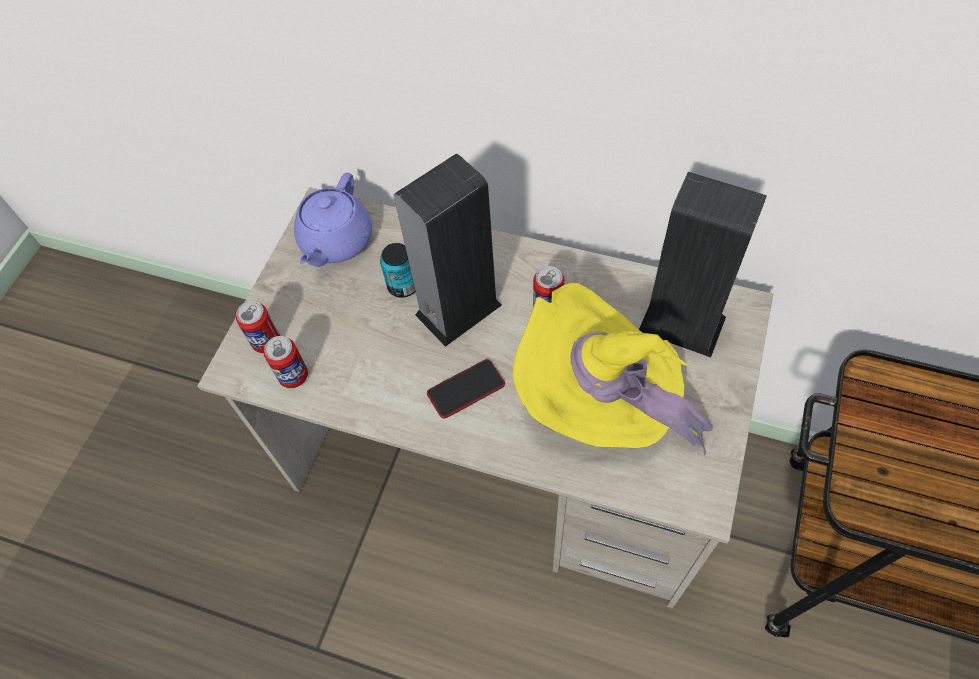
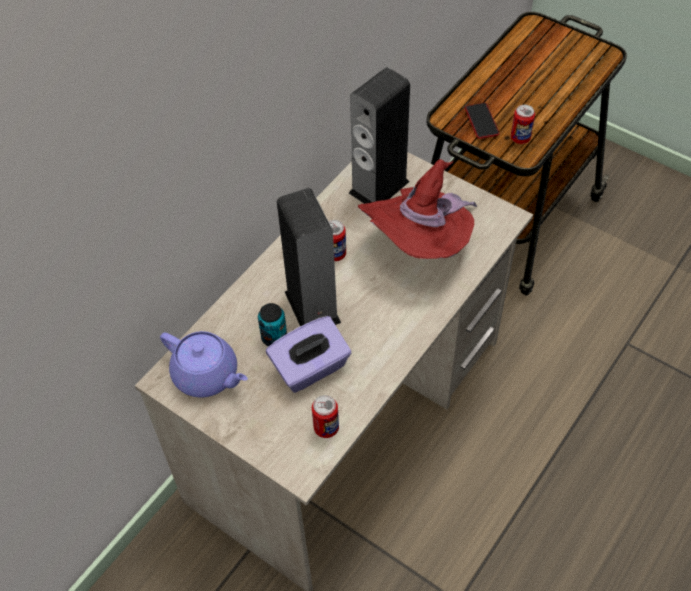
camera: 75 degrees left, 5 degrees down
(266, 342) = (285, 443): can -> can (520, 138)
(370, 335) = (310, 368): none -> purple tissue box
(466, 389) = (381, 318): phone -> phone (481, 121)
(602, 402) = (421, 245): yellow hat -> red hat

